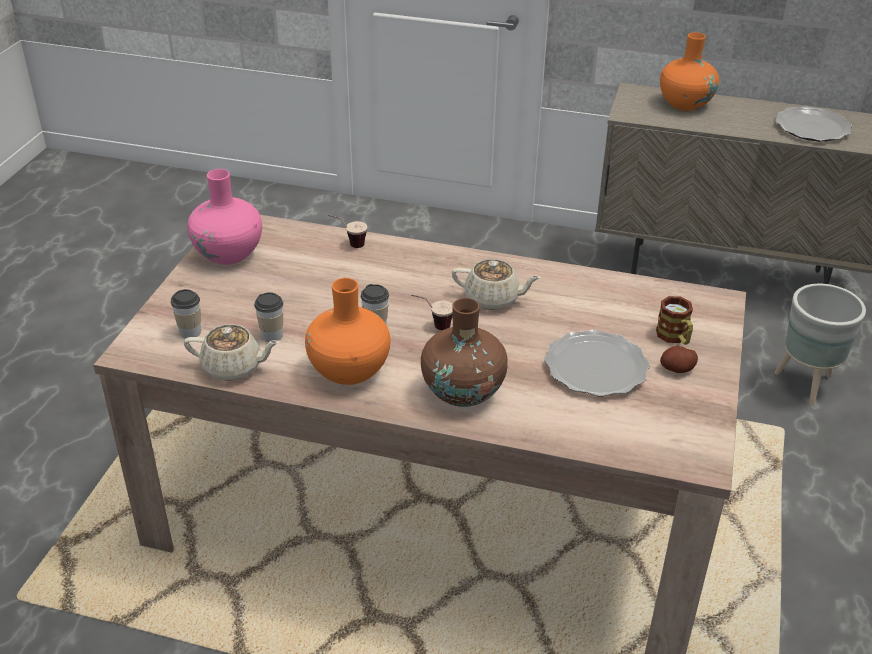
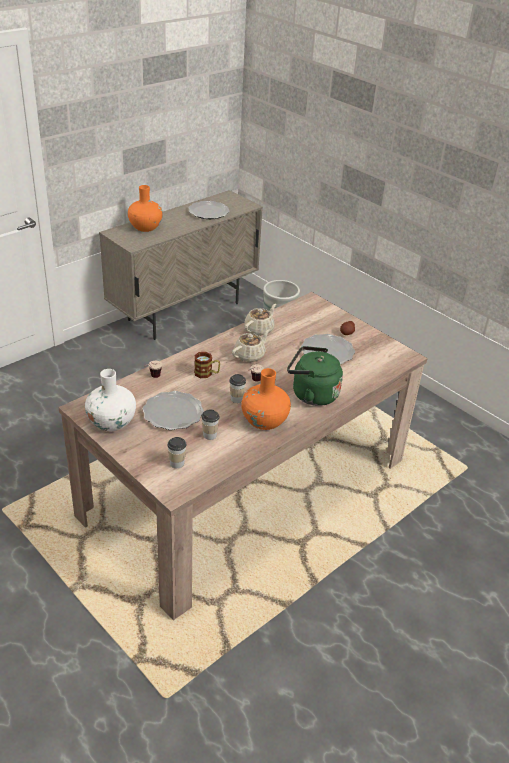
camera: 60 degrees left, 0 degrees up
(228, 253) = (112, 422): pink vase -> white vase
(233, 367) = (225, 458): beige teapot -> beige teapot (259, 329)
(290, 288) = (172, 413): none -> plate
(463, 391) = (311, 394): brown vase -> green kettle
(675, 338) = (326, 323): mug -> mug (207, 373)

